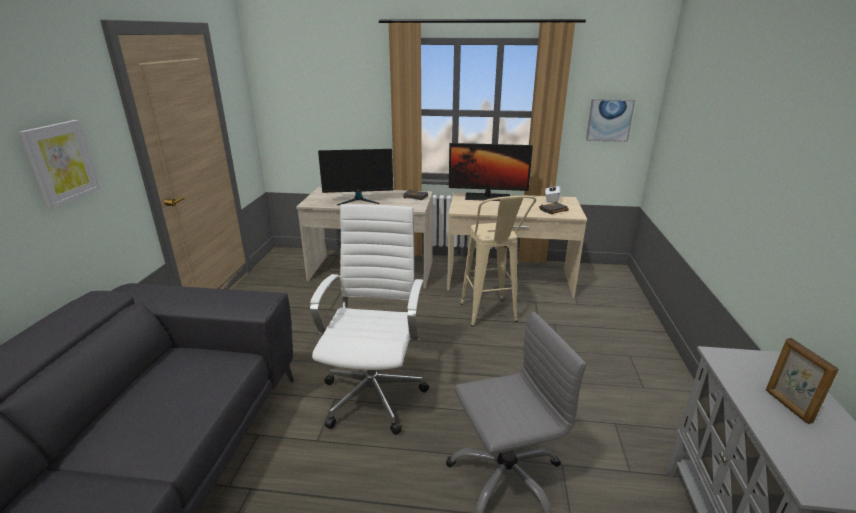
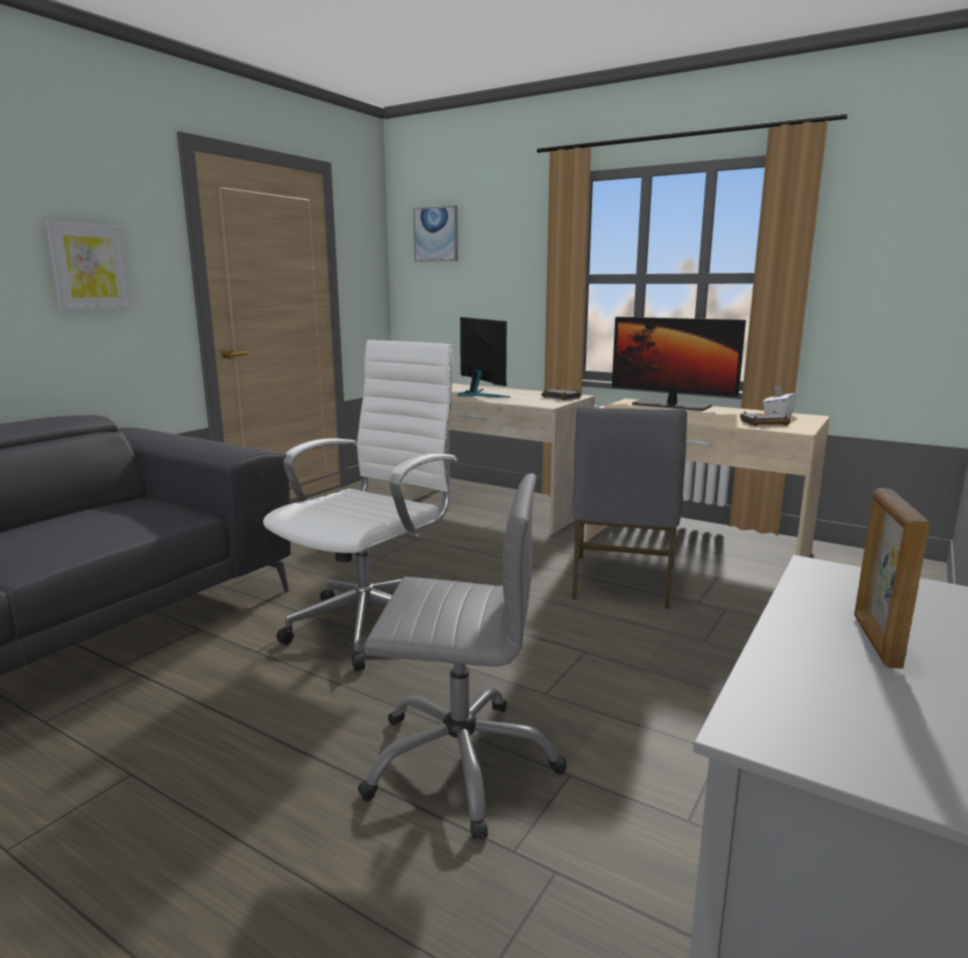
camera: 25 degrees right, 10 degrees down
(359, 200) = (479, 394): monitor -> monitor turned 135 degrees counterclockwise
(490, 317) = (622, 581): beige stool -> grey chair
(609, 120) = (902, 285): picture -> picture (436, 234)

